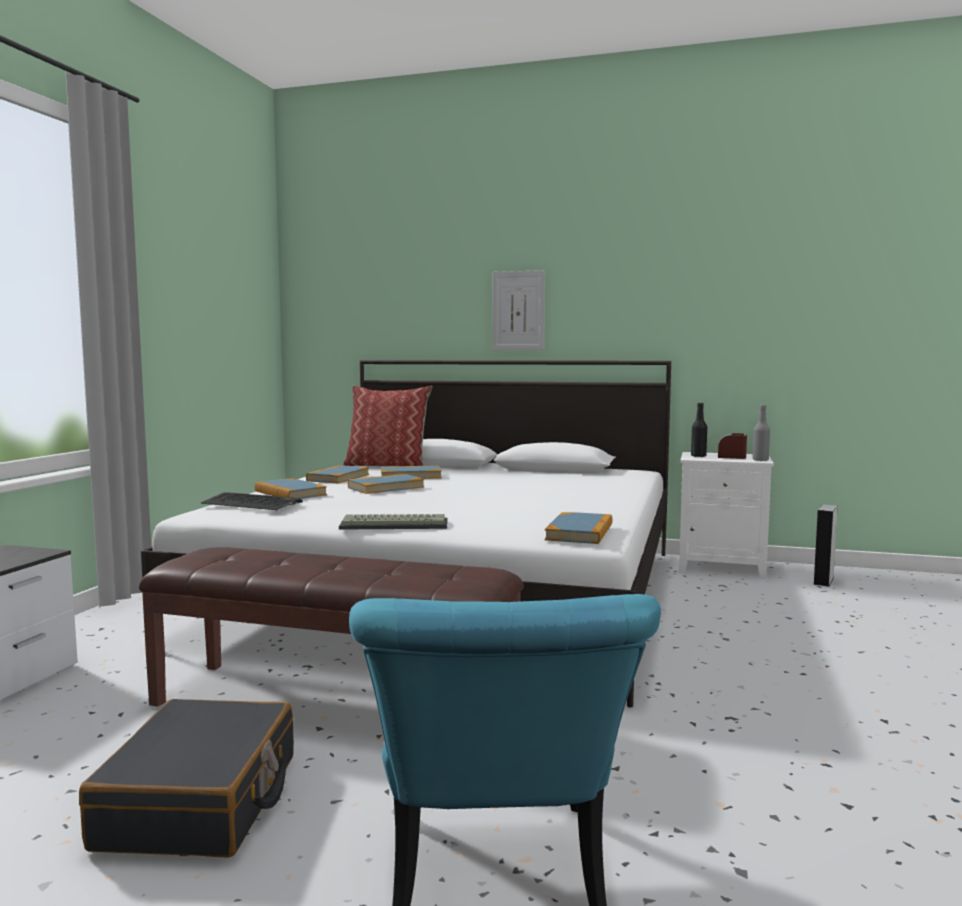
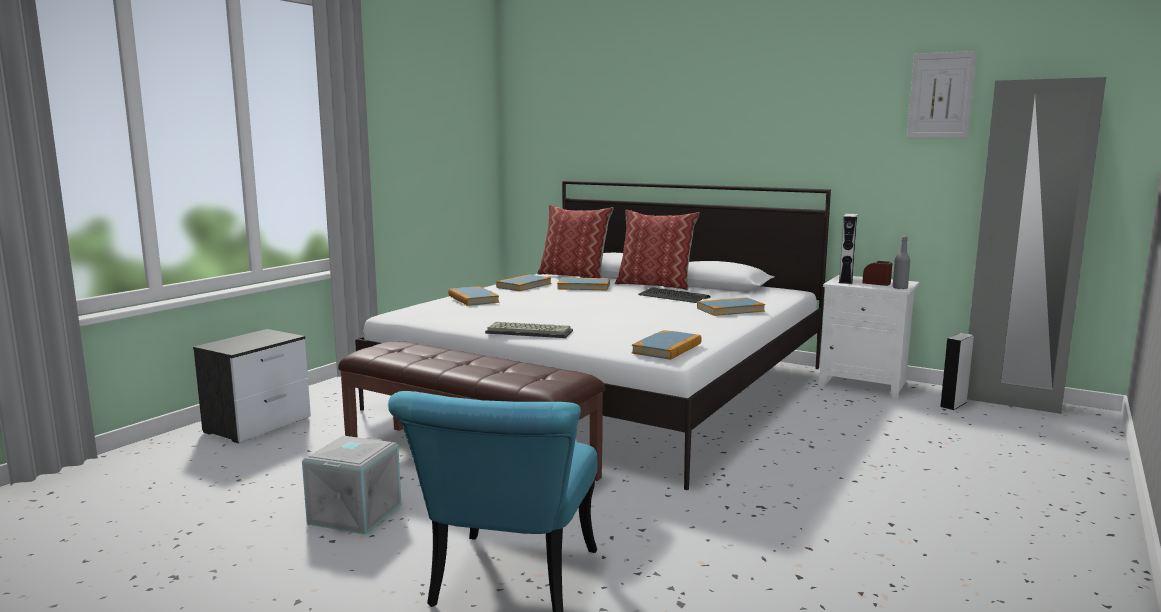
camera: 15 degrees right, 5 degrees up
(201, 801) = (354, 513): black suitcase -> grey storage box
(251, 503) = (438, 307): keyboard -> keyboard (673, 296)
(386, 487) = (552, 297): book -> book (730, 310)
(489, 471) = (655, 285): none -> pillow
(518, 310) = (696, 139): picture -> picture (941, 95)
(698, 456) = (845, 280): black bottle -> grey speaker
(871, 573) = (1010, 401): none -> grey wardrobe

